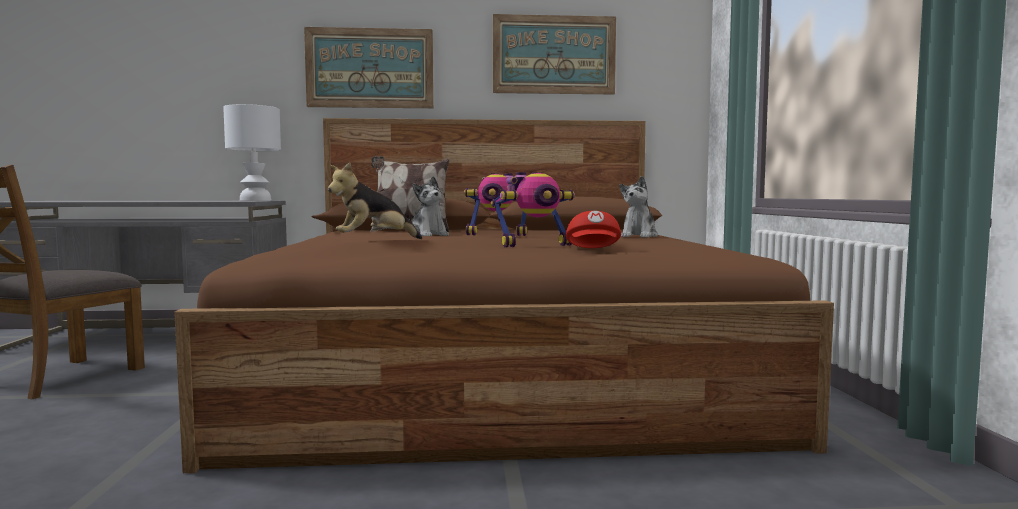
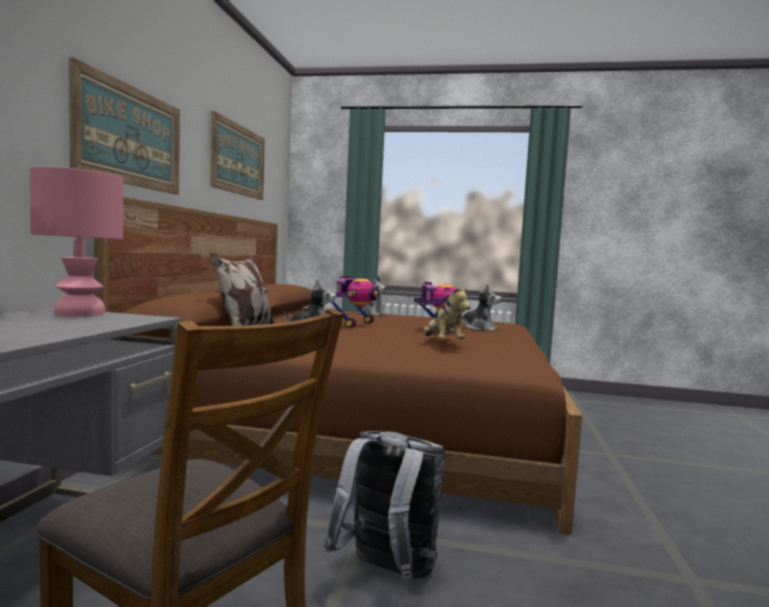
camera: 75 degrees left, 0 degrees up
(142, 404) = (387, 573): none -> grey backpack
(254, 200) = (78, 313): white table lamp -> pink table lamp
(594, 250) = (479, 328): red cap -> plush toy

